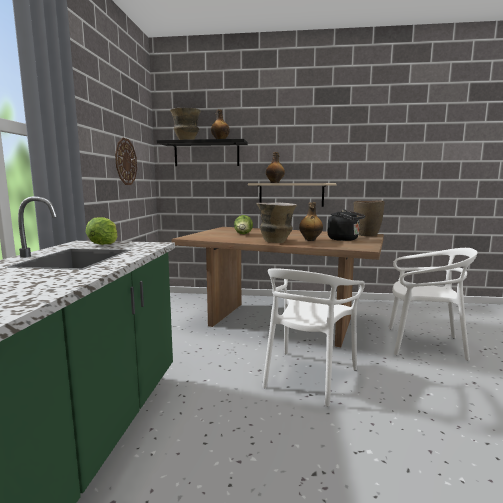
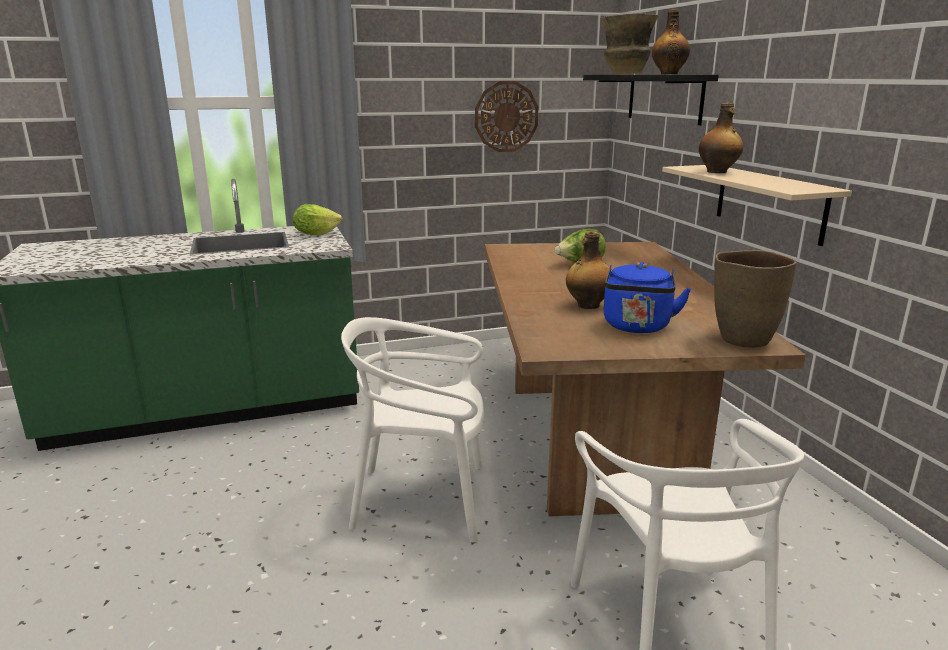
camera: 65 degrees right, 10 degrees up
(276, 242) = (534, 289): vase -> none
(345, 239) = (637, 327): black kettle -> blue kettle

